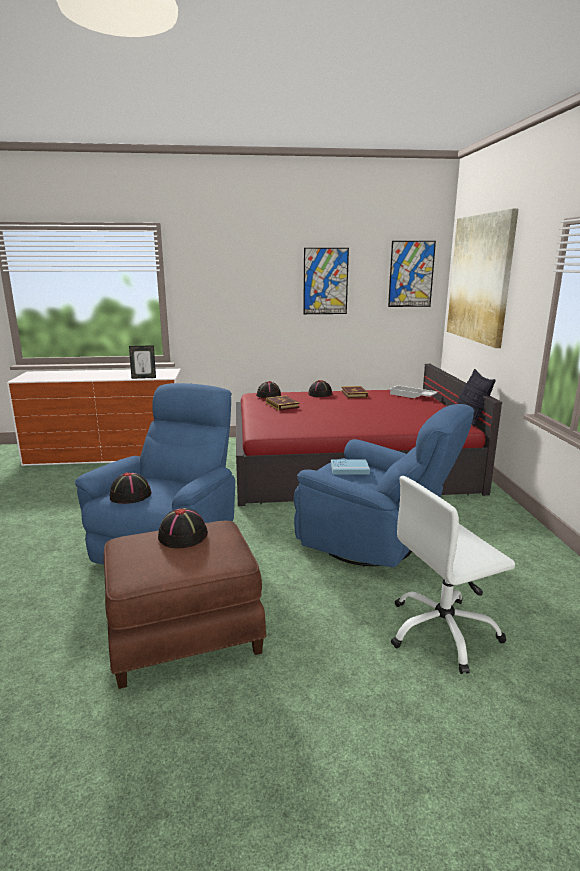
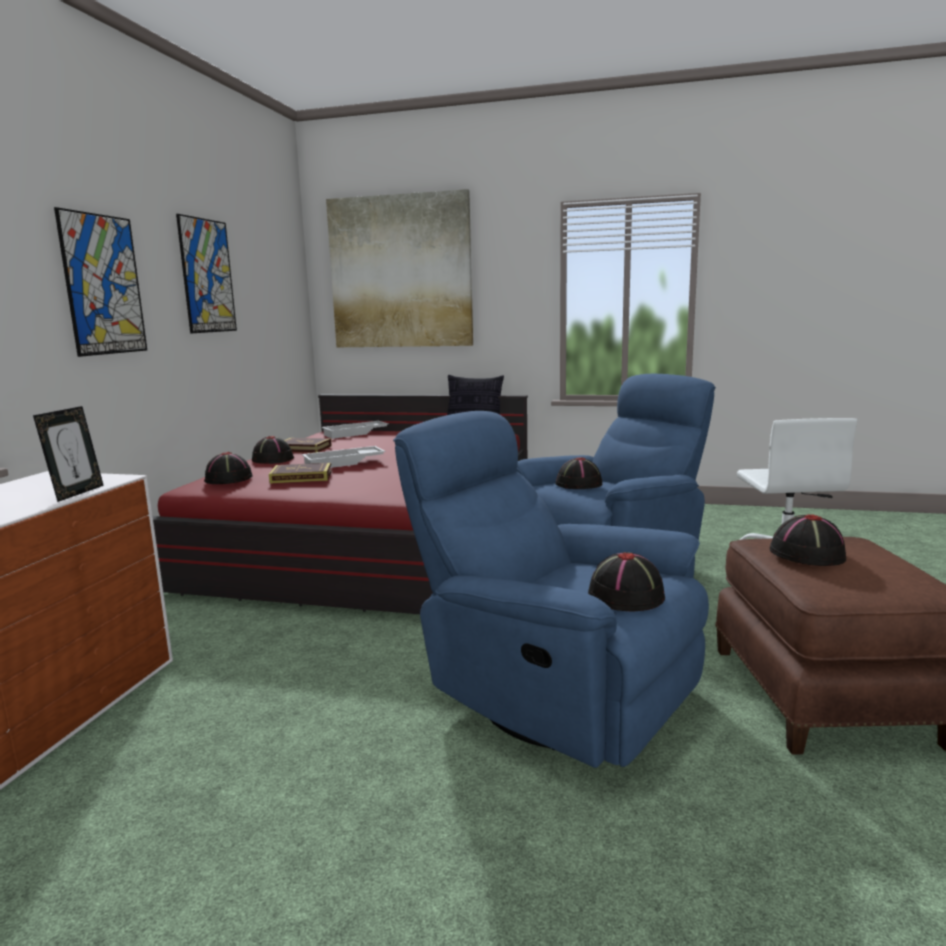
camera: 70 degrees left, 5 degrees down
(322, 406) = (344, 463): none -> white tray
(349, 469) = (578, 484): blue book -> black hat
(411, 274) = (282, 271): picture -> picture (103, 285)

